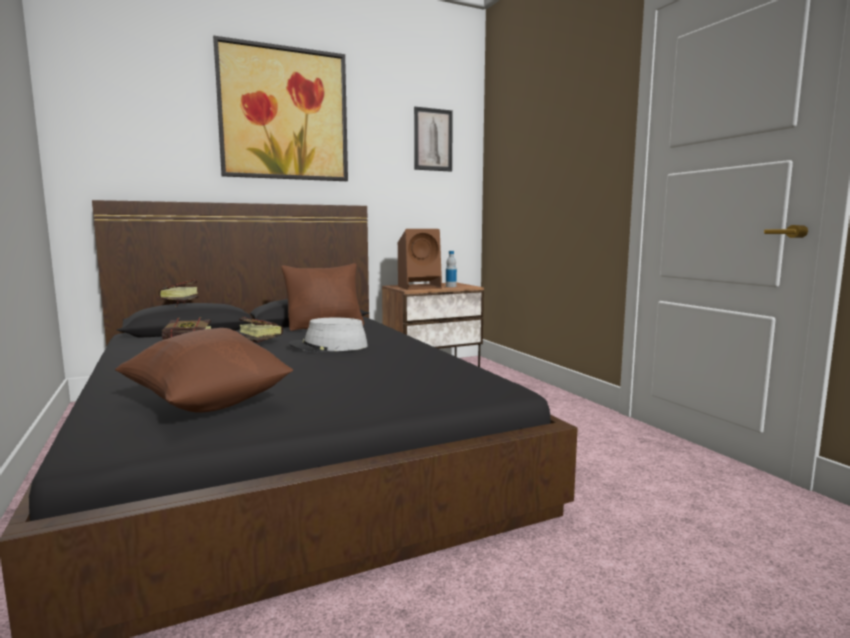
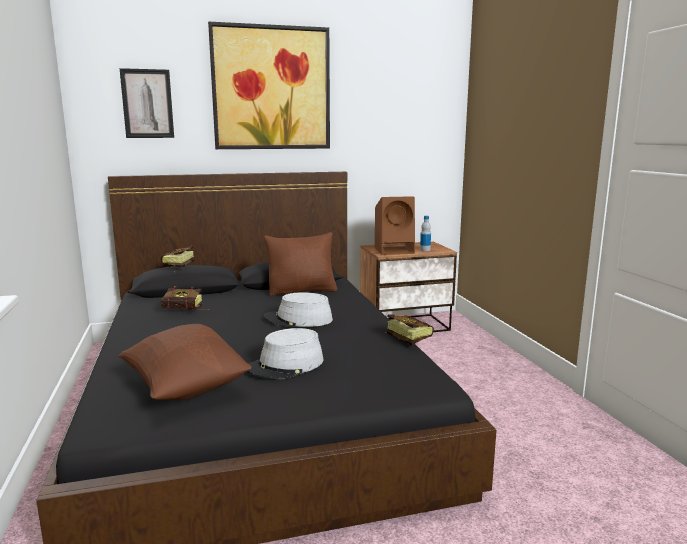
camera: 10 degrees right, 5 degrees up
(258, 341) = (240, 308): book -> book (406, 338)
(326, 381) = (286, 365): none -> grey hat
(433, 140) = (415, 103): picture -> picture (147, 104)

